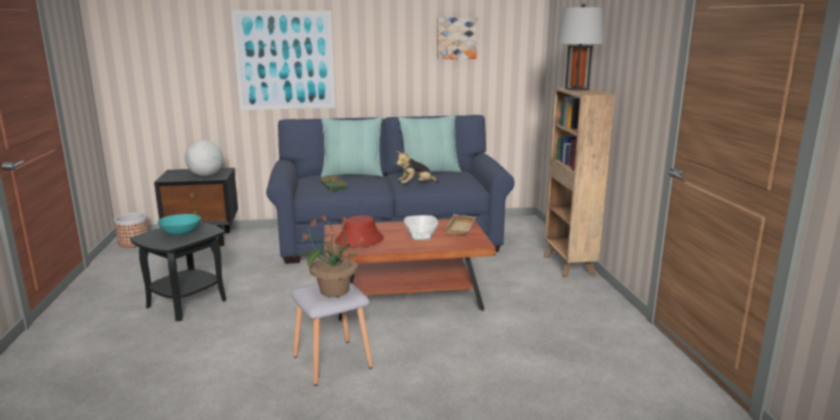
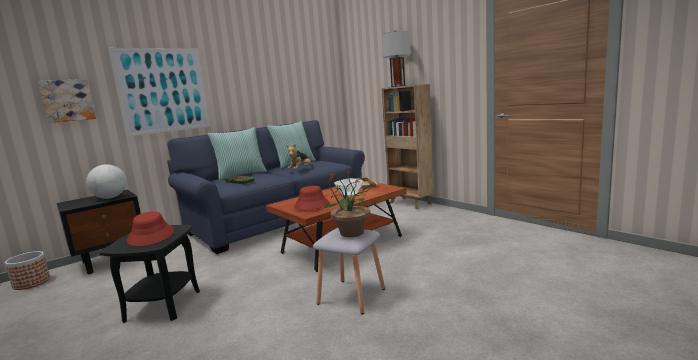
camera: 30 degrees left, 5 degrees down
(181, 233) = (151, 236): turquoise bowl -> red hat
(456, 38) = (289, 68): picture -> picture (67, 100)

